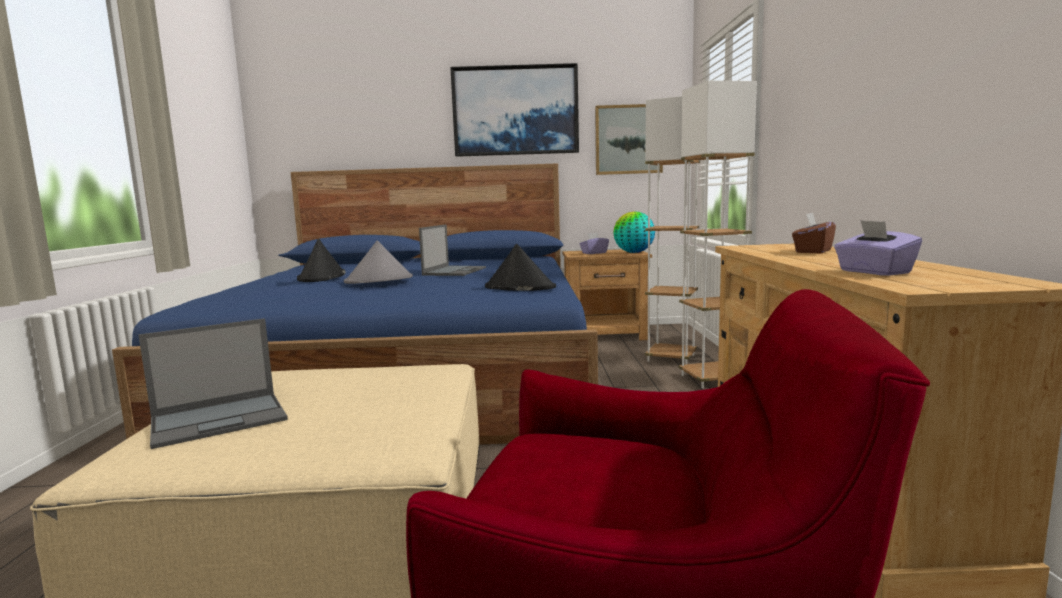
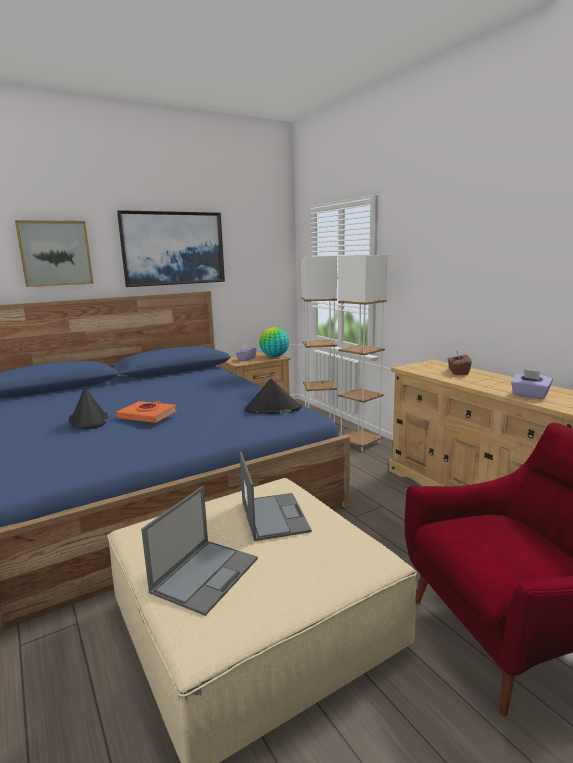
camera: 30 degrees left, 5 degrees up
(379, 280) = (147, 415): grey hat -> orange book
(455, 271) = (183, 394): laptop -> laptop (274, 515)
(628, 140) = (256, 271): picture -> picture (55, 253)

